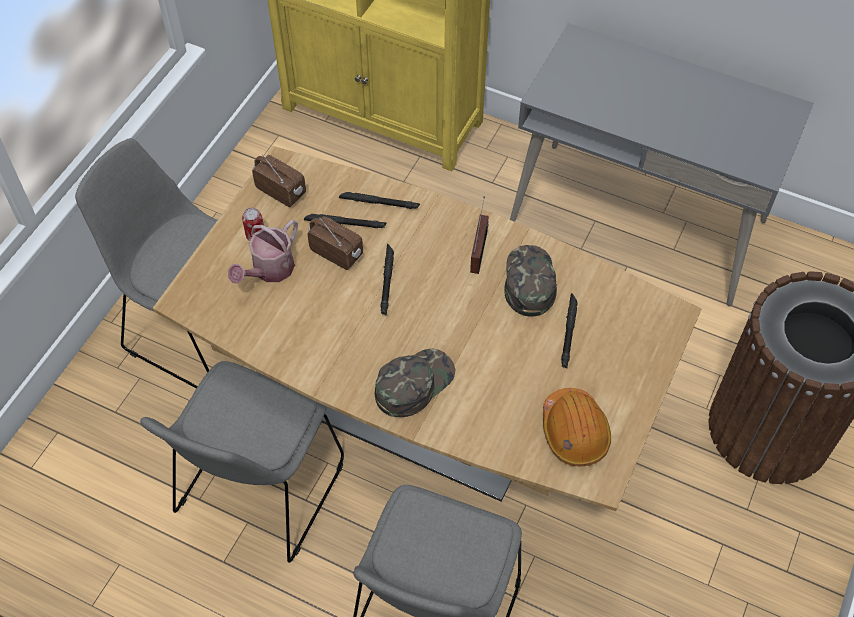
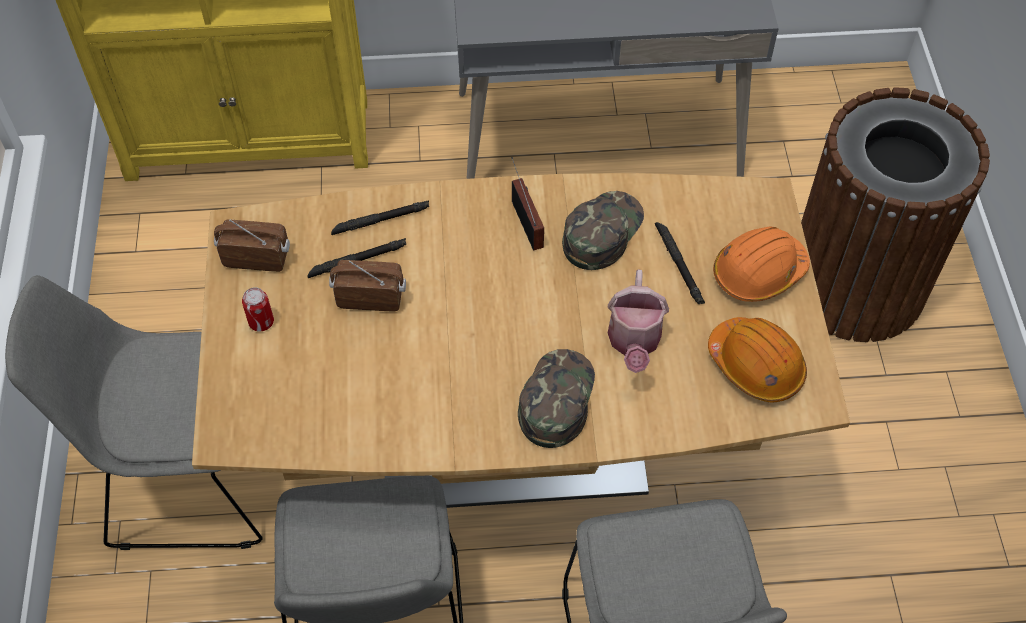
camera: 30 degrees left, 0 degrees up
(269, 270) = (305, 354): watering can -> watering can (634, 342)
(387, 281) = (449, 302): black flashlight -> none
(528, 282) = (601, 231): green cap -> green cap turned 60 degrees clockwise
(625, 366) = (758, 273): none -> orange hard hat

